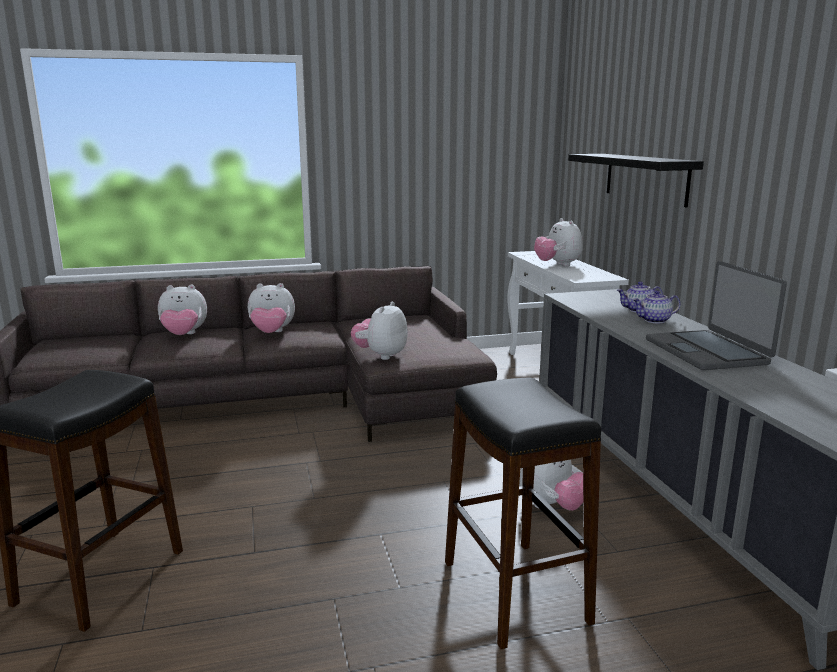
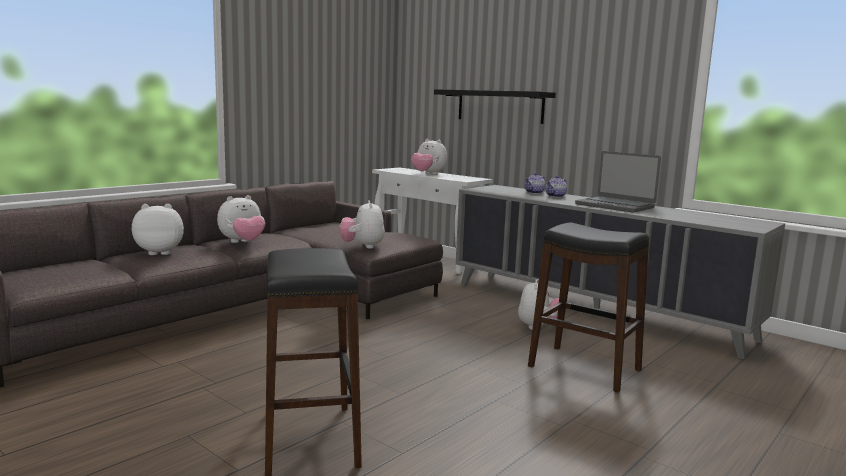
camera: 35 degrees left, 5 degrees down
(184, 335) = (160, 252): plush toy -> plush toy turned 150 degrees counterclockwise

